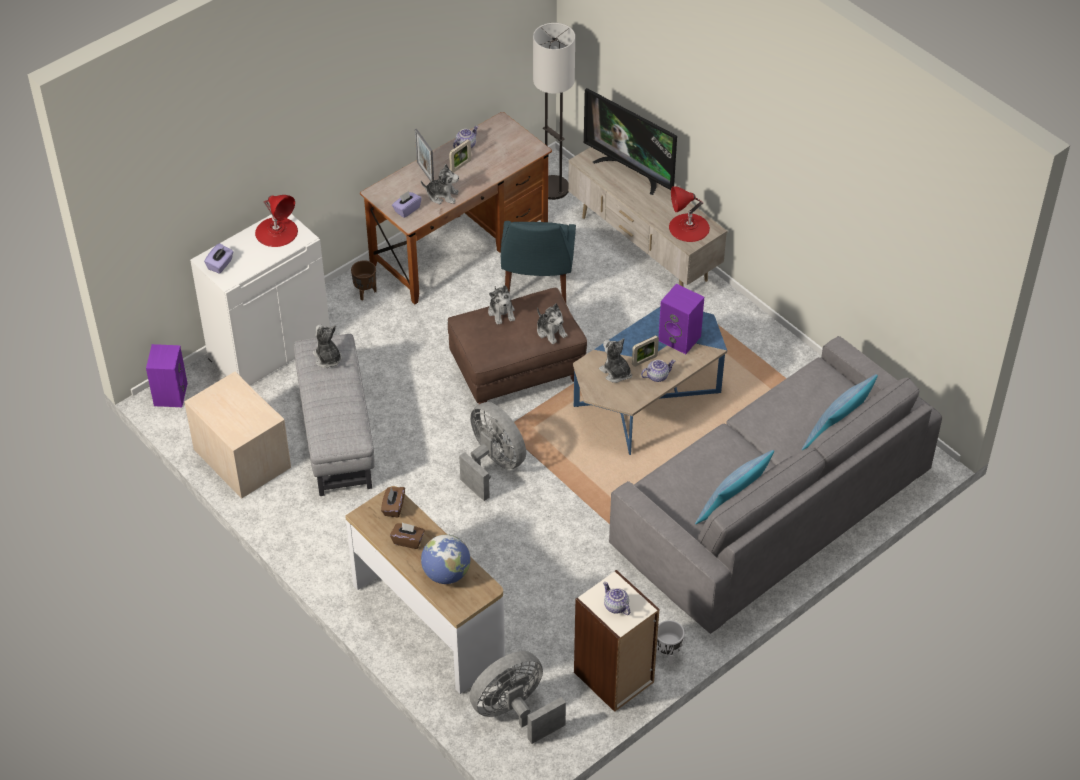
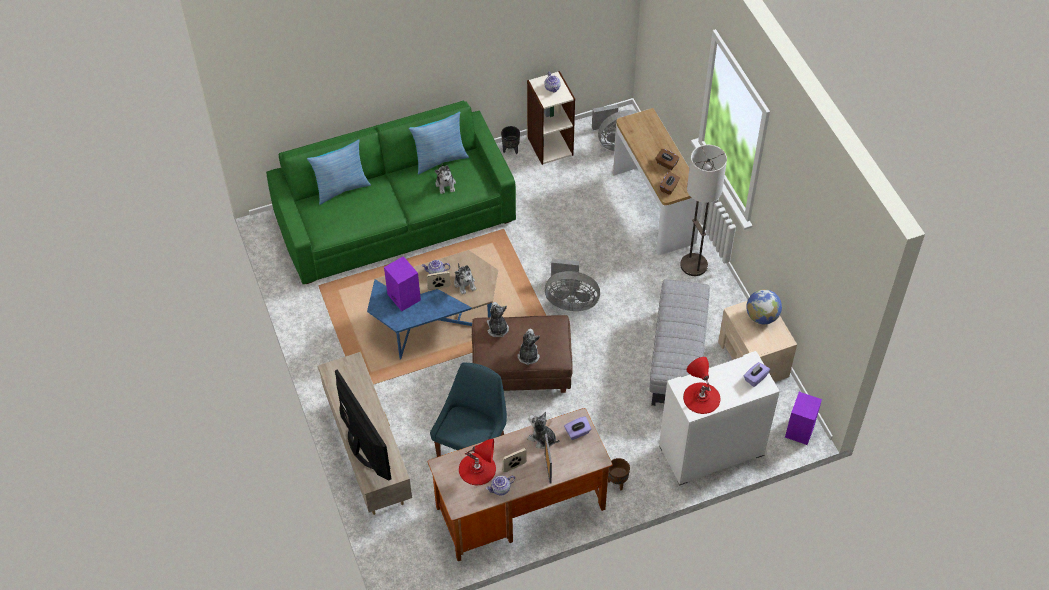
camera: 160 degrees left, 5 degrees up
(328, 358) = (677, 356): plush toy -> plush toy (445, 184)
(446, 574) = (648, 137): globe -> globe (762, 317)
(493, 465) = (570, 301): grey fan -> grey fan turned 60 degrees counterclockwise
(553, 188) = (413, 546): floor lamp -> floor lamp (693, 265)
(667, 654) = (511, 149): white planter -> black planter
(689, 227) = (346, 376): red table lamp -> red table lamp (477, 468)
(771, 509) = (395, 217): grey sofa -> green sofa

